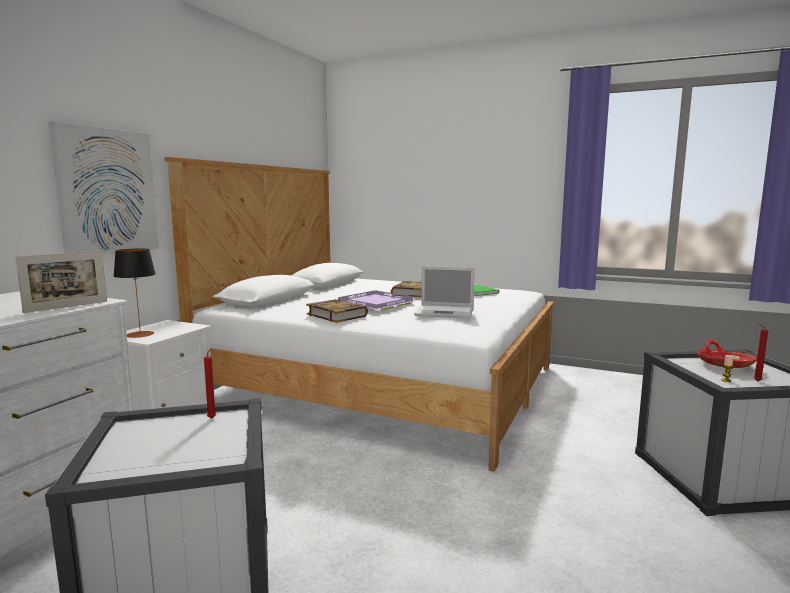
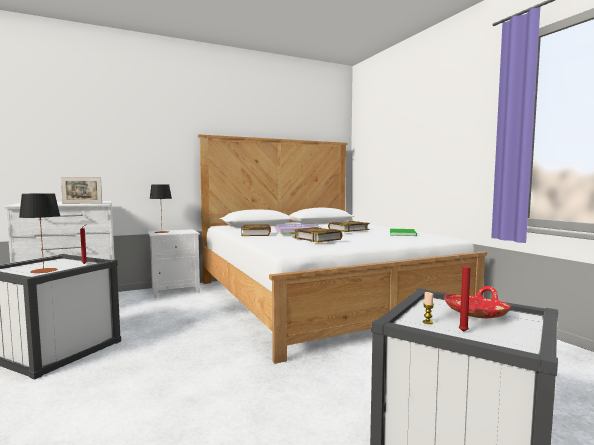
camera: 40 degrees right, 5 degrees down
(108, 191) = (160, 154): picture -> none
(194, 449) = (43, 270): none -> table lamp
(446, 312) = (317, 238): laptop -> book

